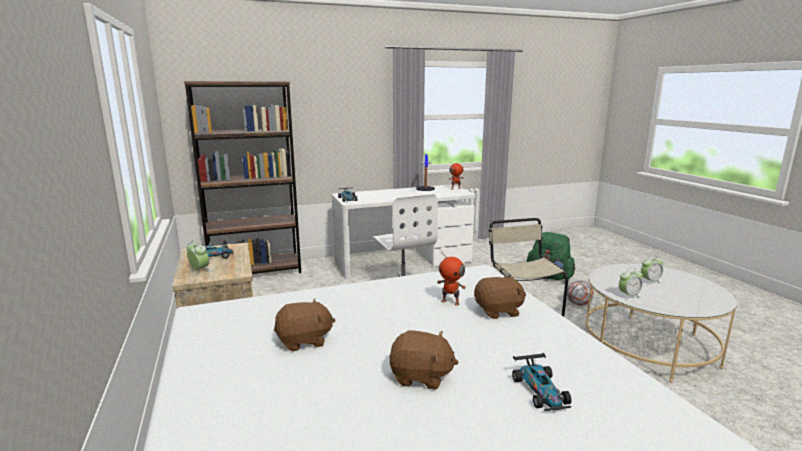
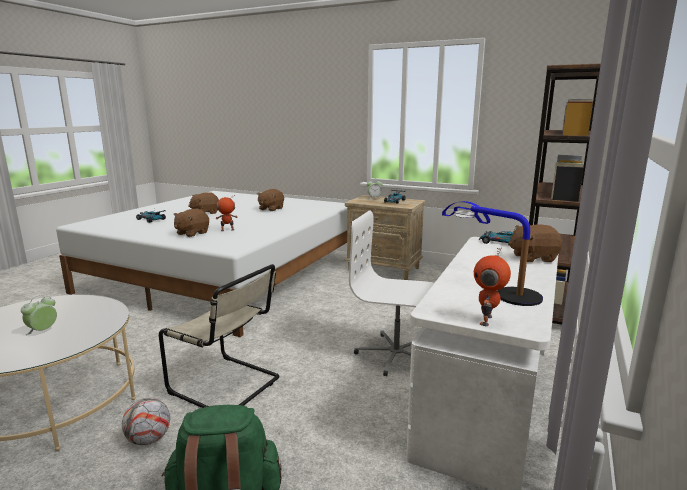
camera: 135 degrees right, 0 degrees up
(367, 193) = (532, 258): none -> brown plush toy
(628, 296) = (83, 303): alarm clock -> none

